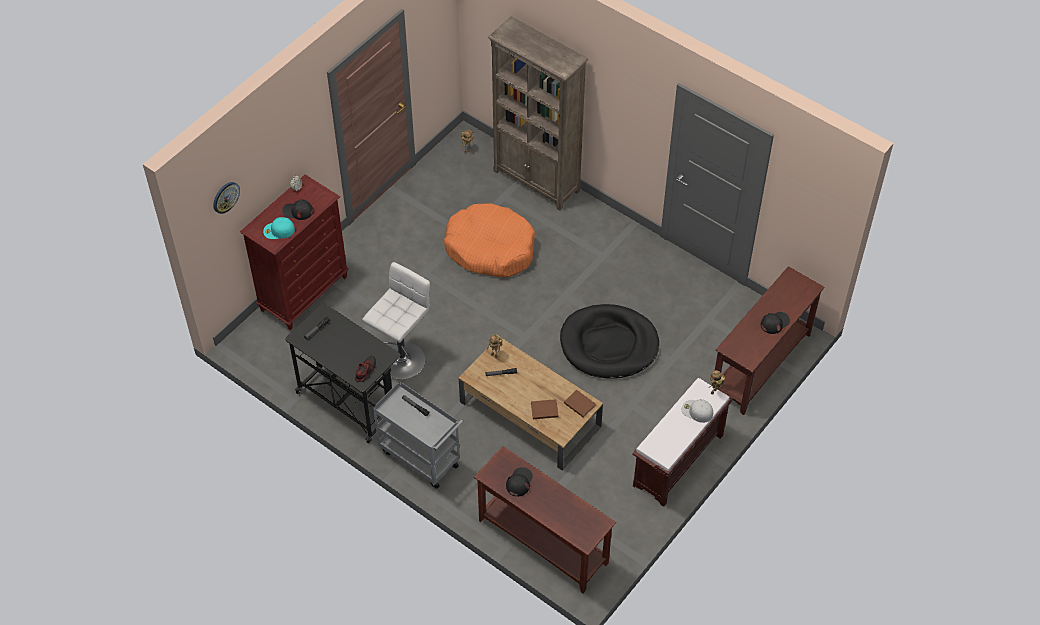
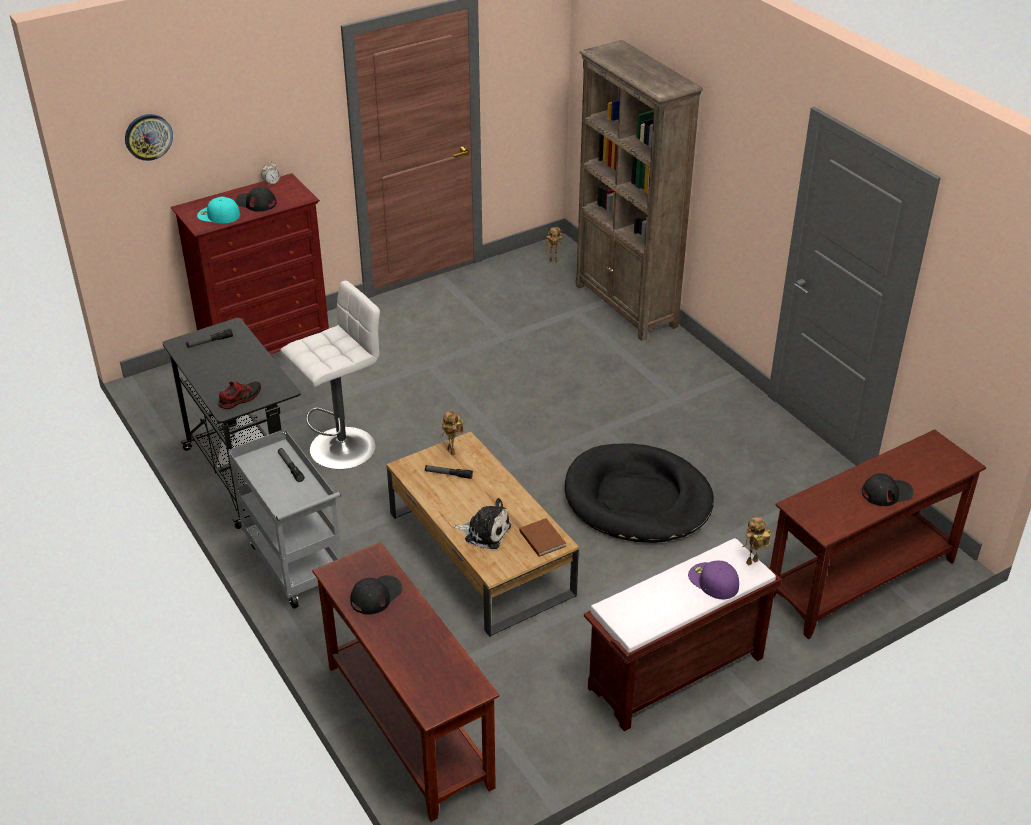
camera: 20 degrees right, 15 degrees down
(490, 248) = (528, 358): orange dog bed -> none
(543, 409) = (485, 532): brown book -> plush toy
(697, 411) = (712, 581): white cap -> purple cap

